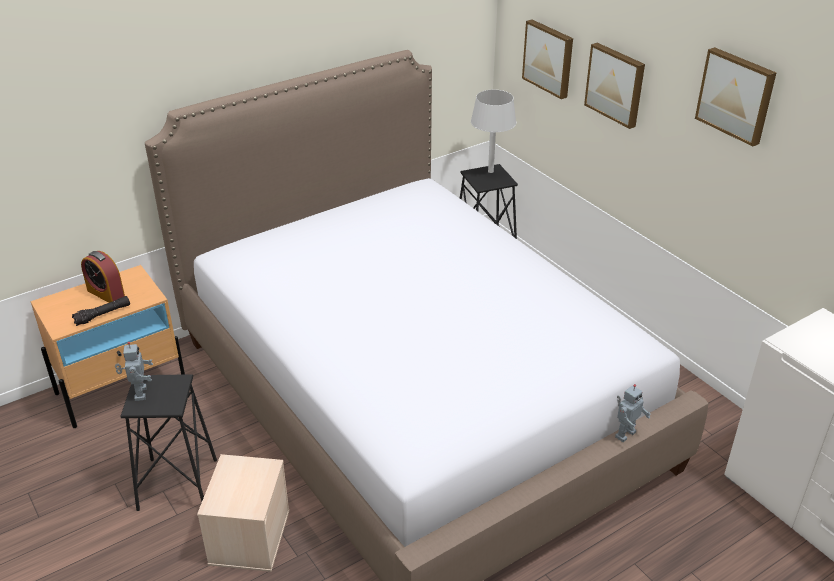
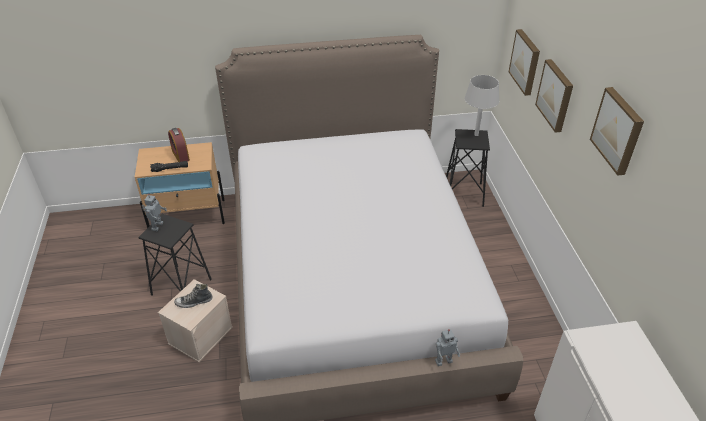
camera: 25 degrees right, 5 degrees up
(242, 483) = (194, 302): none -> shoe

